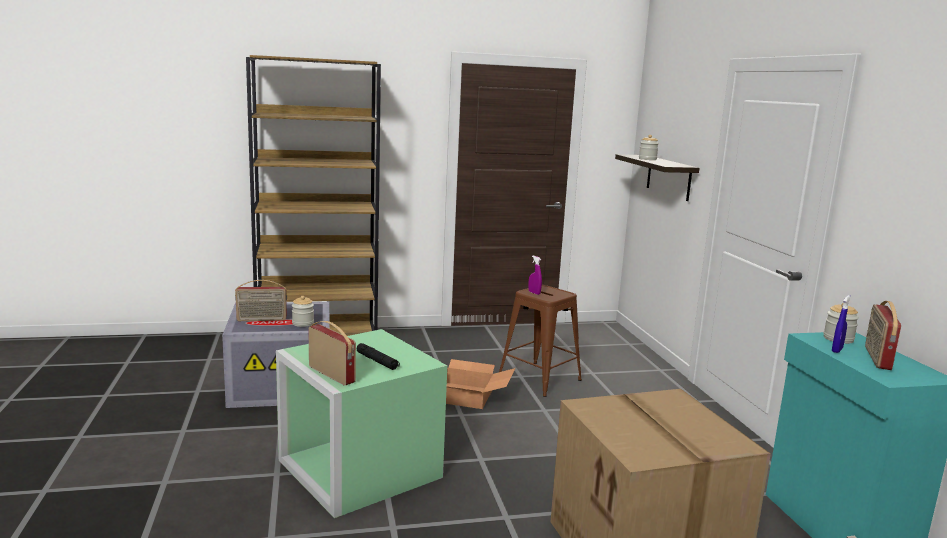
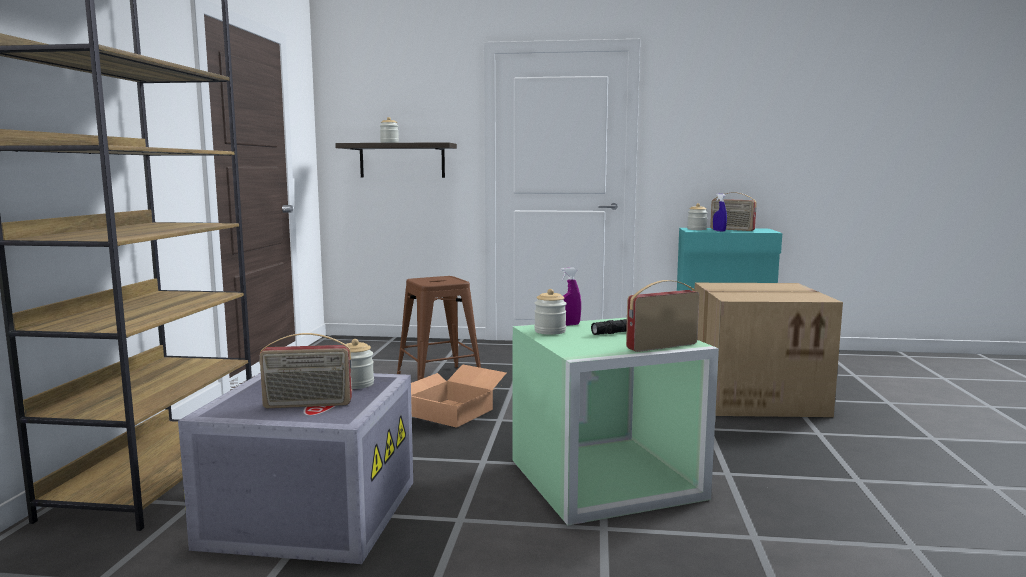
camera: 70 degrees left, 5 degrees down
(261, 320) = (307, 405): radio -> radio turned 75 degrees clockwise
(367, 340) = (550, 331): none -> jar
(534, 293) = (433, 283): purple spray bottle -> purple spray bottle (569, 325)

